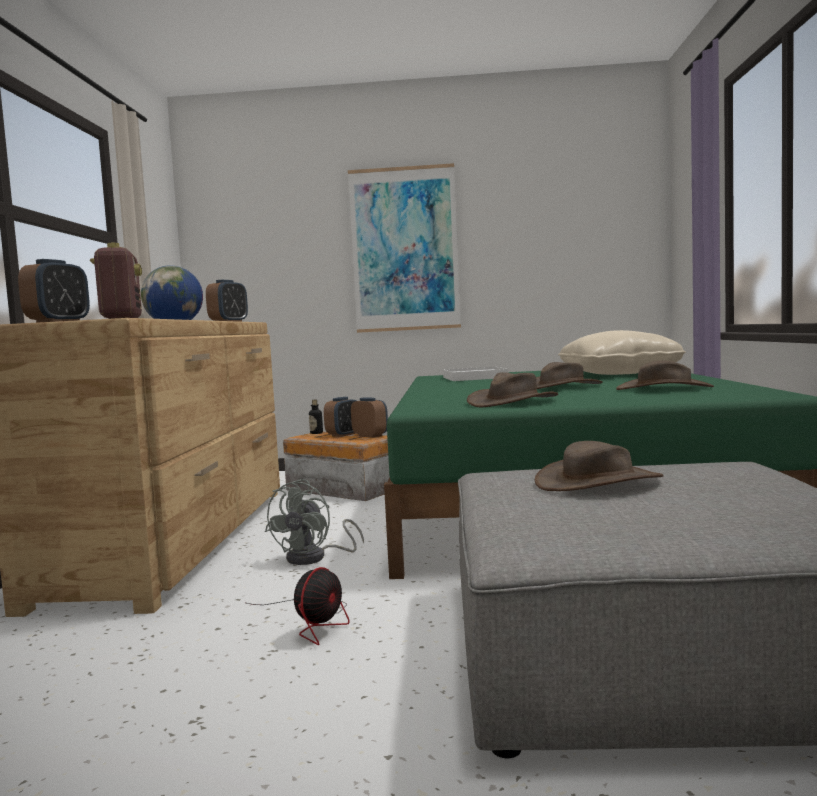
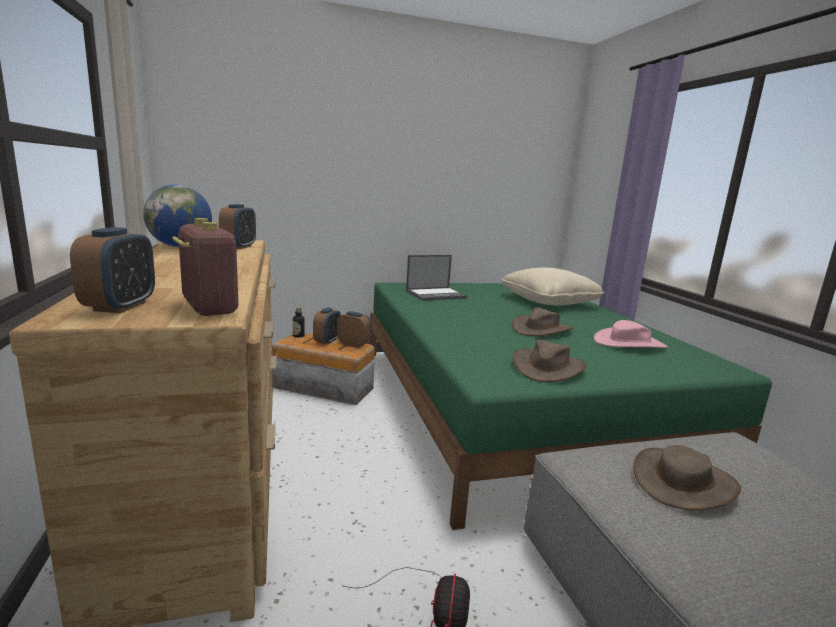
camera: 20 degrees left, 10 degrees up
(315, 557) = (364, 498): grey fan -> none
(405, 249) = (373, 172): picture -> none
(475, 377) = (436, 294): white tray -> laptop
(664, 388) = (629, 343): brown hat -> pink hat

